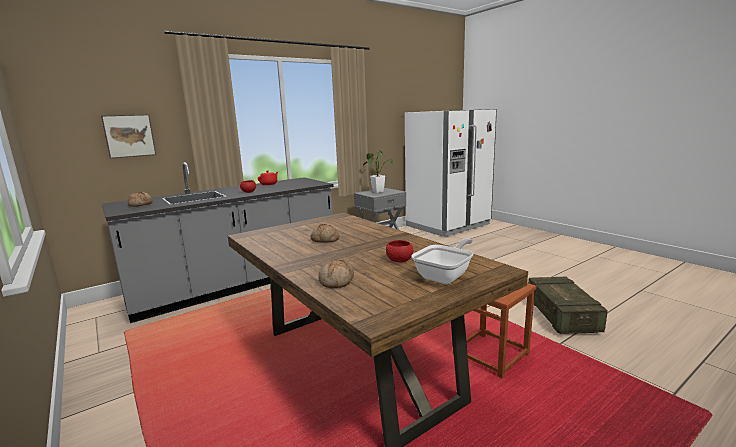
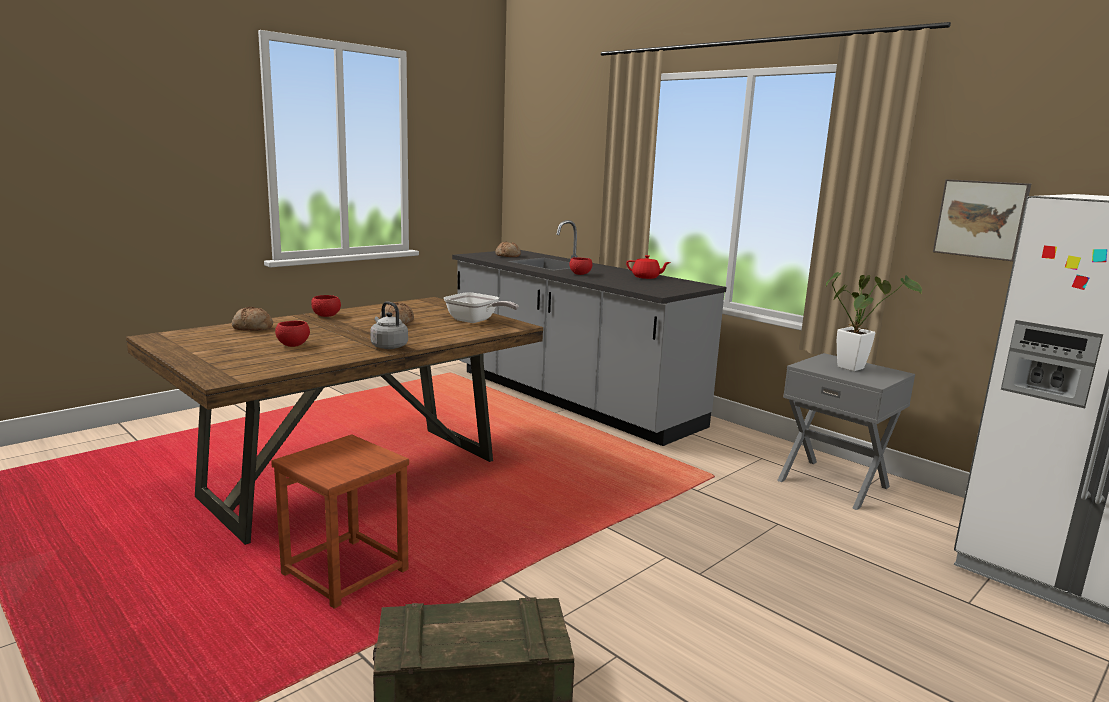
camera: 80 degrees right, 0 degrees up
(129, 135) = (565, 181): picture -> picture (981, 219)
(292, 261) = (326, 316): none -> red bowl
(397, 238) = (388, 346): none -> grey kettle
(446, 276) = (227, 358): frying pan -> frying pan (475, 321)

